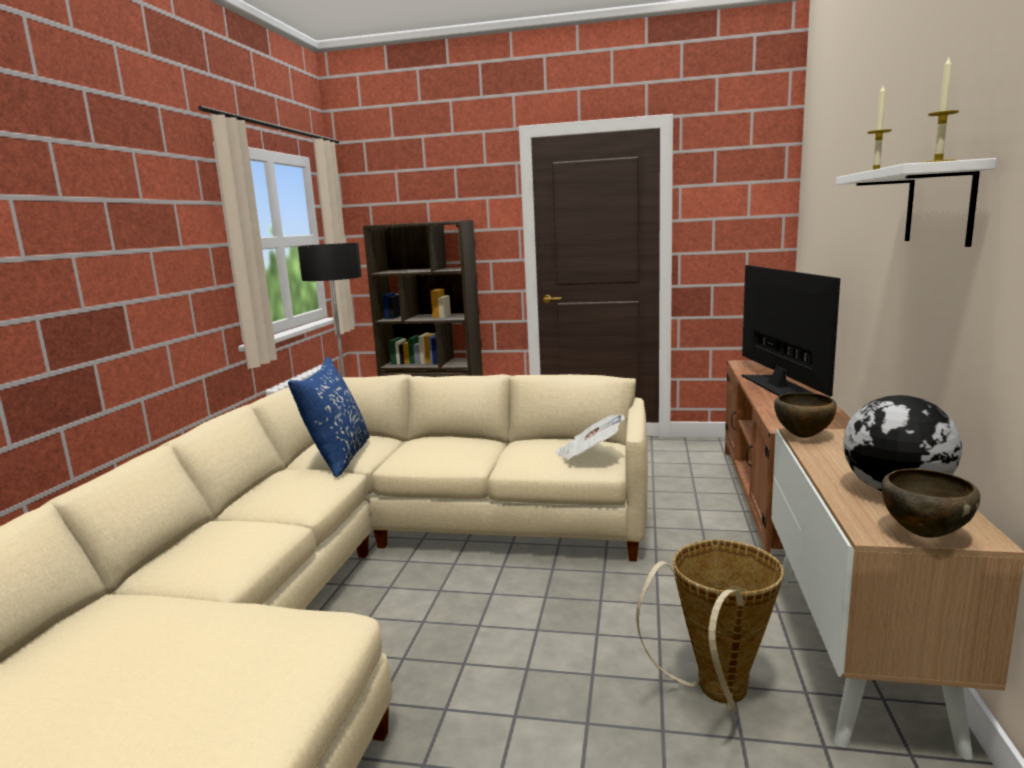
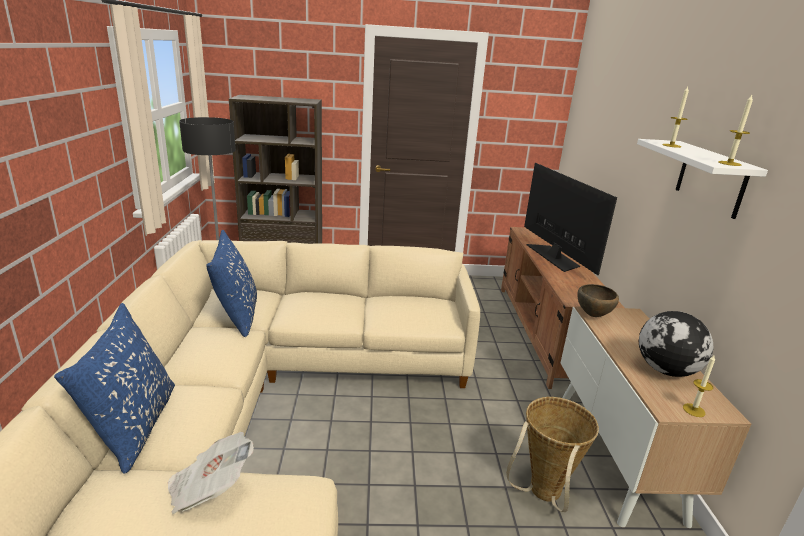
camera: 15 degrees left, 10 degrees up
(169, 554) = (134, 426): none -> blue pillow
(588, 454) = (435, 314): newspaper -> newspaper (210, 488)
(923, 534) = (694, 410): brown bowl -> candle

